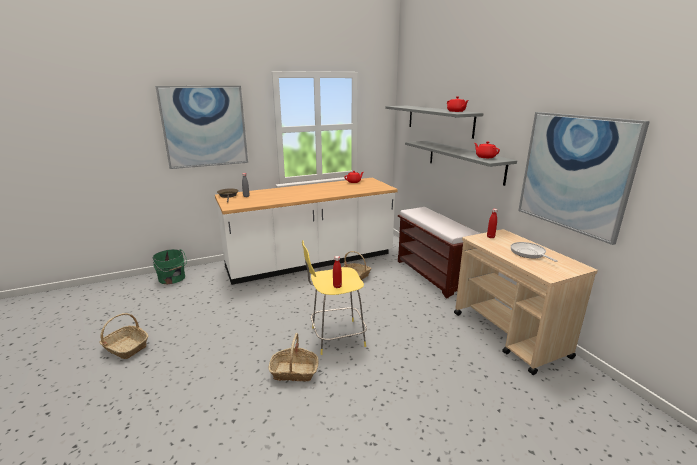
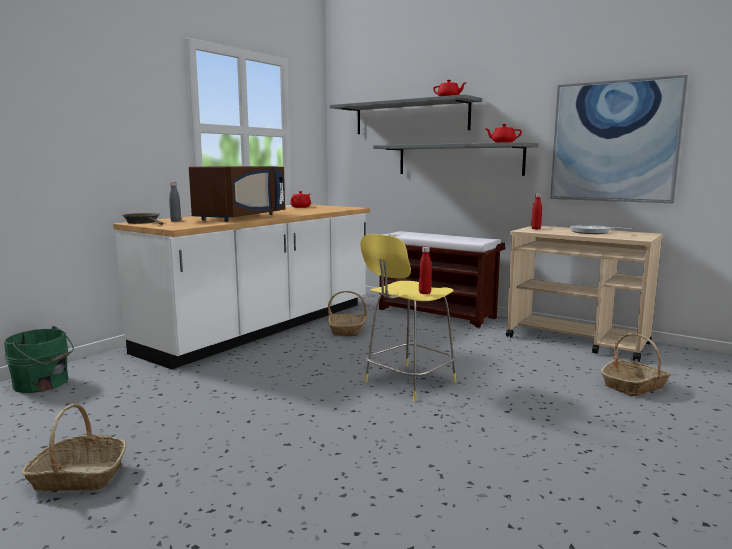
camera: 30 degrees left, 10 degrees down
(205, 126) = (89, 109): picture -> none
(287, 196) = (241, 217): none -> brown microwave
(294, 371) = (406, 423): basket -> basket (634, 386)

